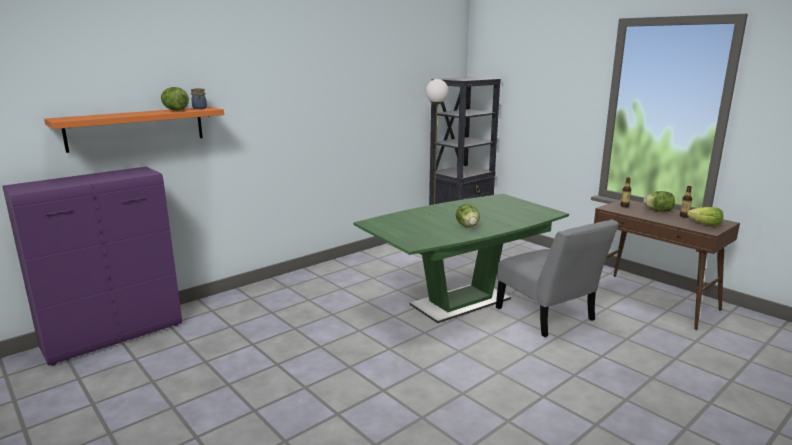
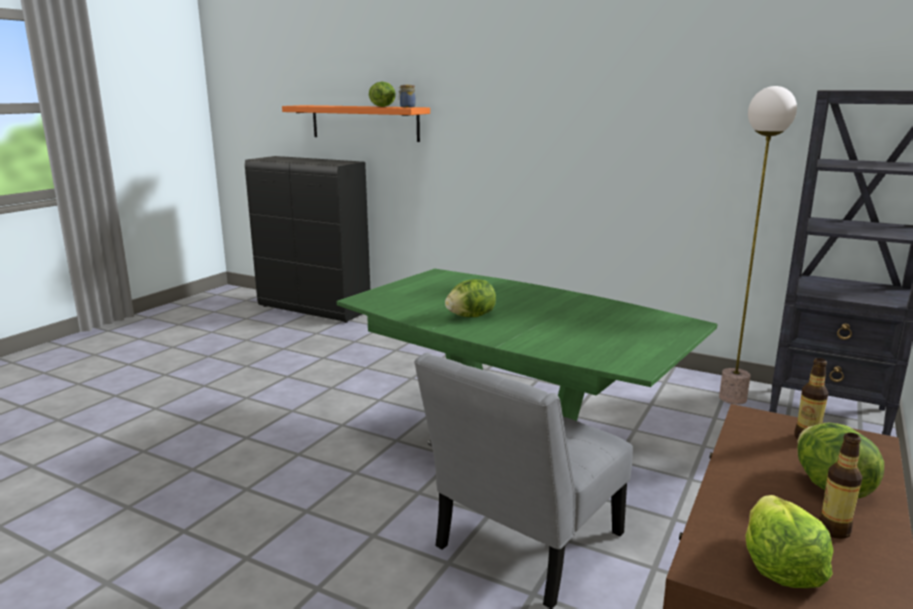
camera: 70 degrees right, 0 degrees up
(115, 336) = (315, 310): purple cabinet -> black cabinet

